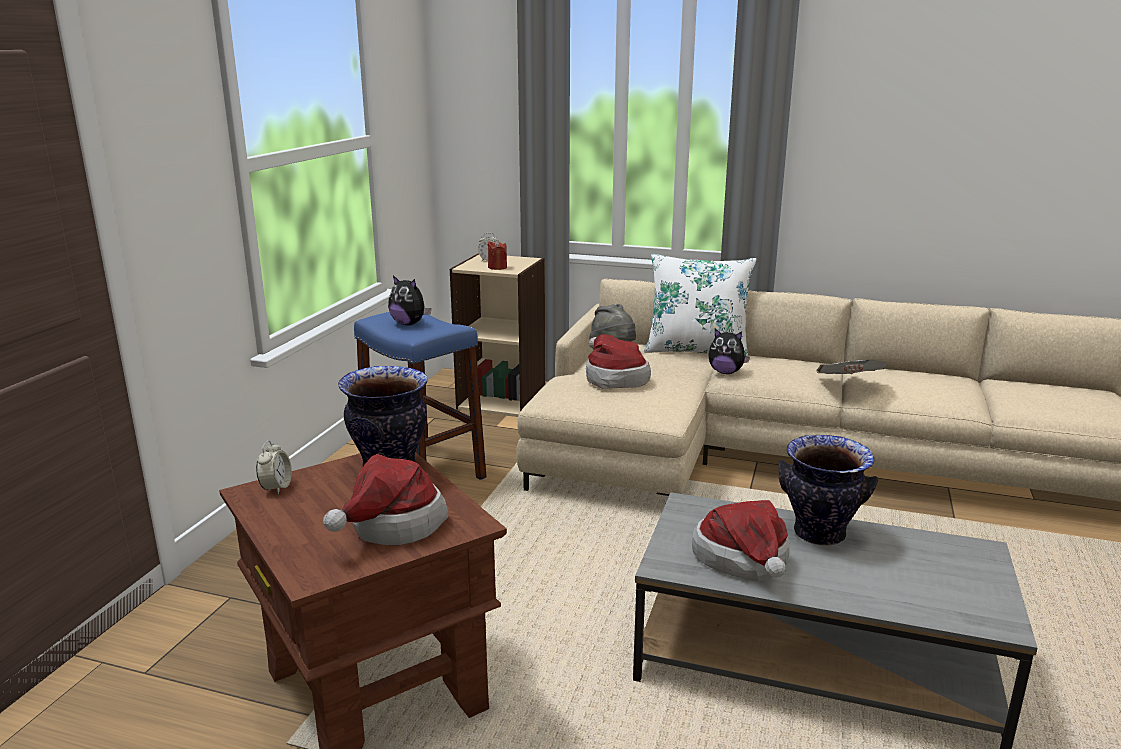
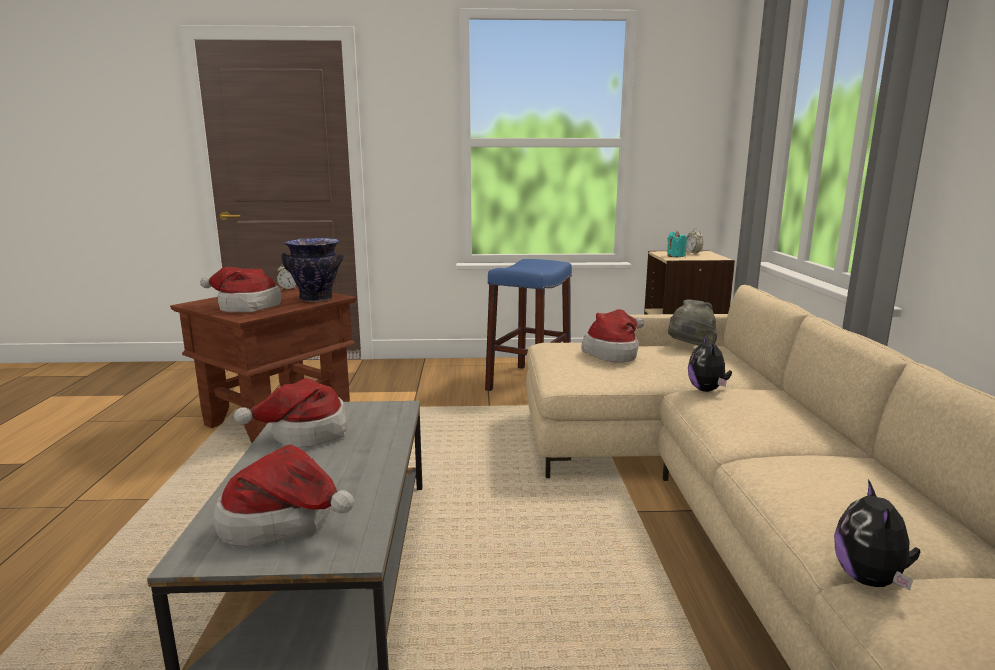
camera: 70 degrees right, 5 degrees down
(409, 324) = (531, 266): plush toy -> plush toy (870, 580)
(497, 267) = (675, 256): red candle -> turquoise candle
(696, 350) = (756, 375): white pillow -> none
(819, 534) = (363, 460): vase -> none
(848, 385) = (763, 449): newspaper -> none
(942, 579) = (285, 523): none -> hat

